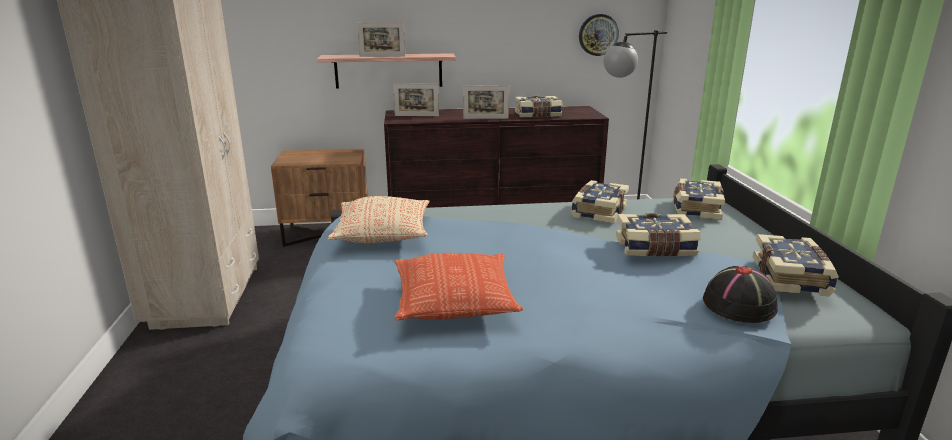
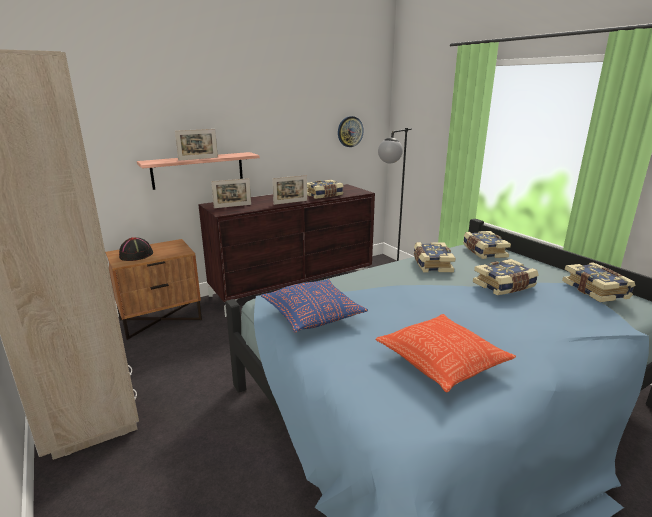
camera: 25 degrees left, 0 degrees up
(382, 234) = (313, 316): beige pillow -> blue pillow
(739, 305) = (597, 316): black hat -> black hat (136, 255)

